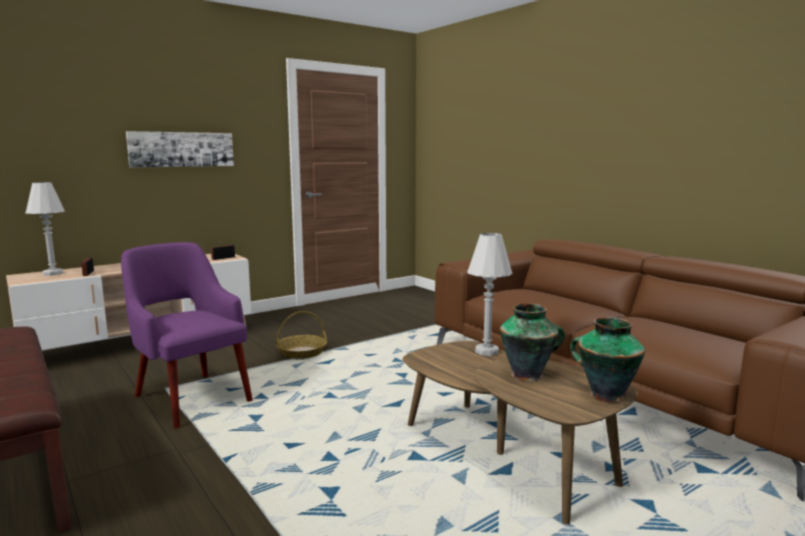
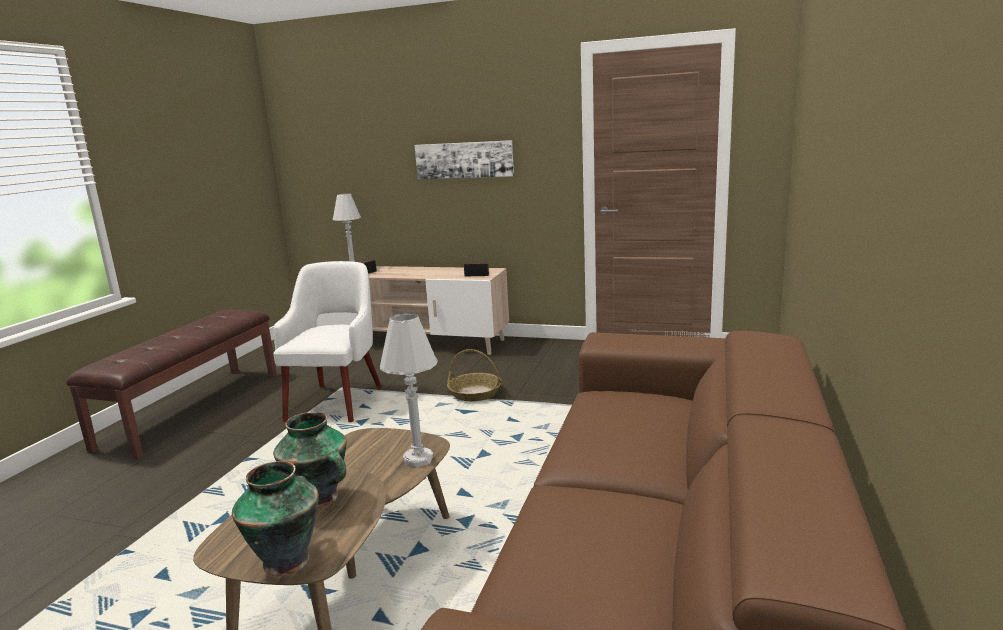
camera: 55 degrees right, 5 degrees up
(191, 397) = (337, 401): purple armchair -> white armchair

